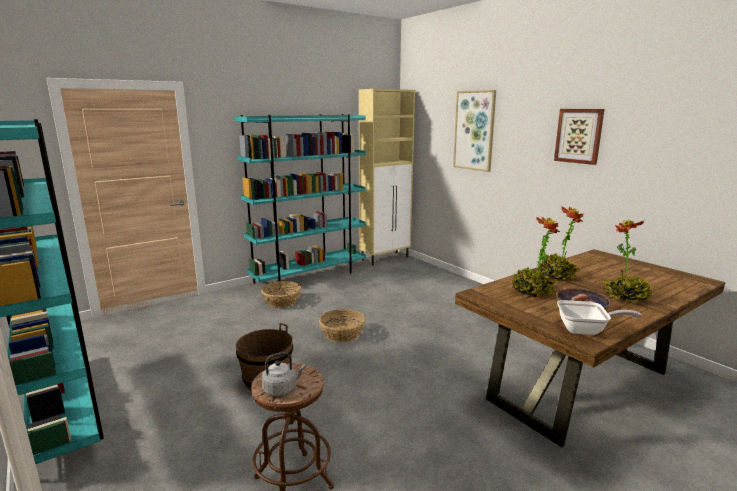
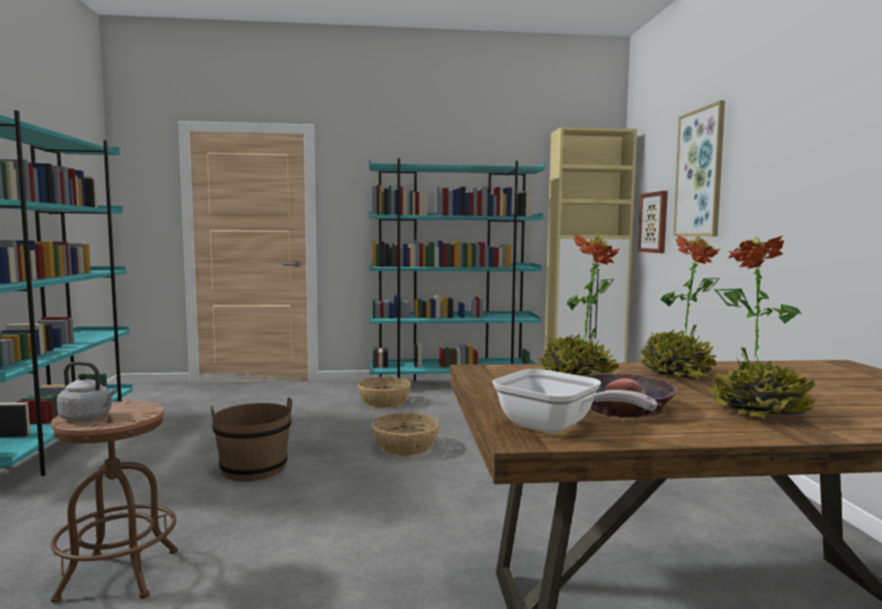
camera: 30 degrees right, 10 degrees down
(579, 136) = (837, 146): picture -> picture (654, 222)

